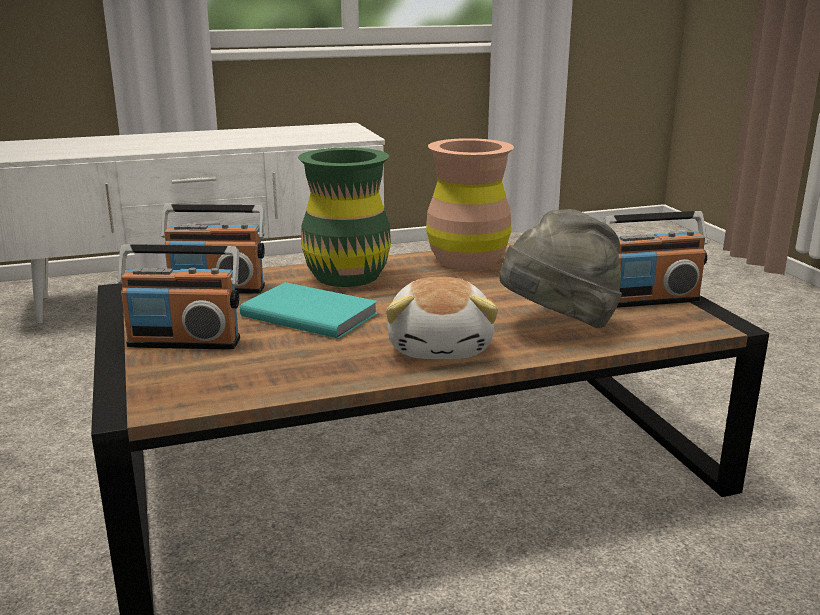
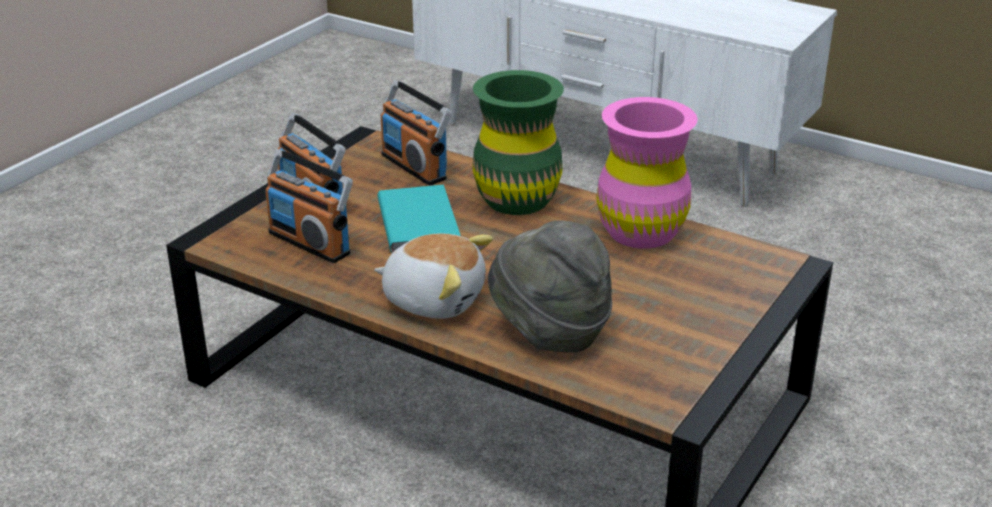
camera: 50 degrees right, 10 degrees up
(441, 347) = (434, 299): plush toy -> plush toy turned 120 degrees counterclockwise
(467, 260) = (641, 231): brown vase -> pink vase
(650, 300) = (684, 355): radio -> radio (310, 242)

